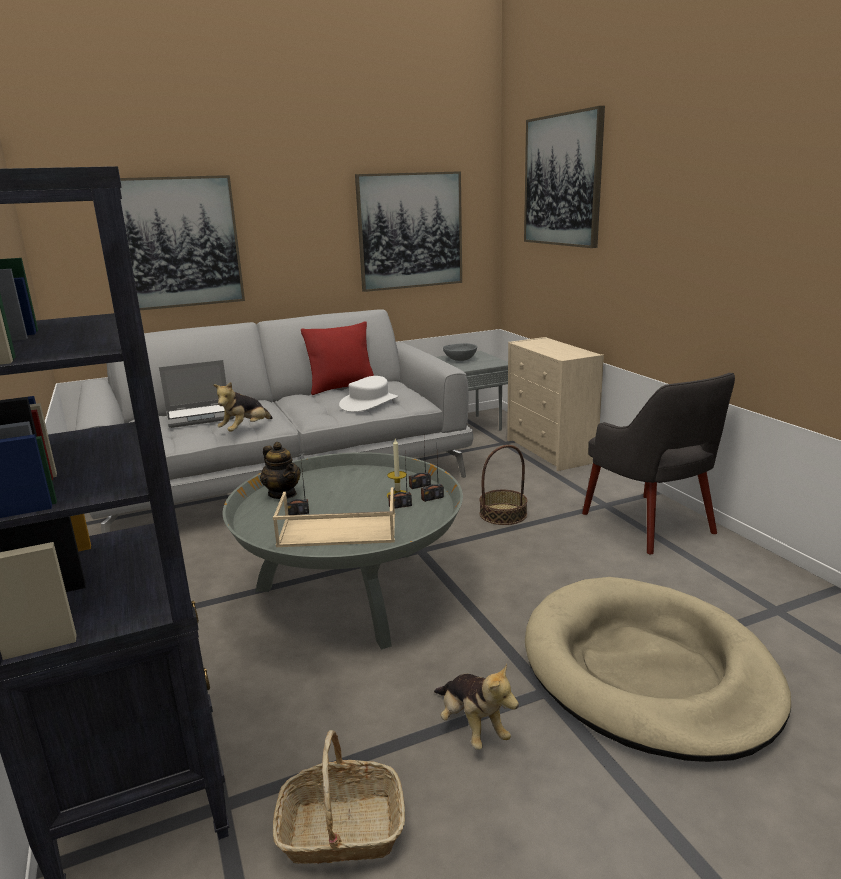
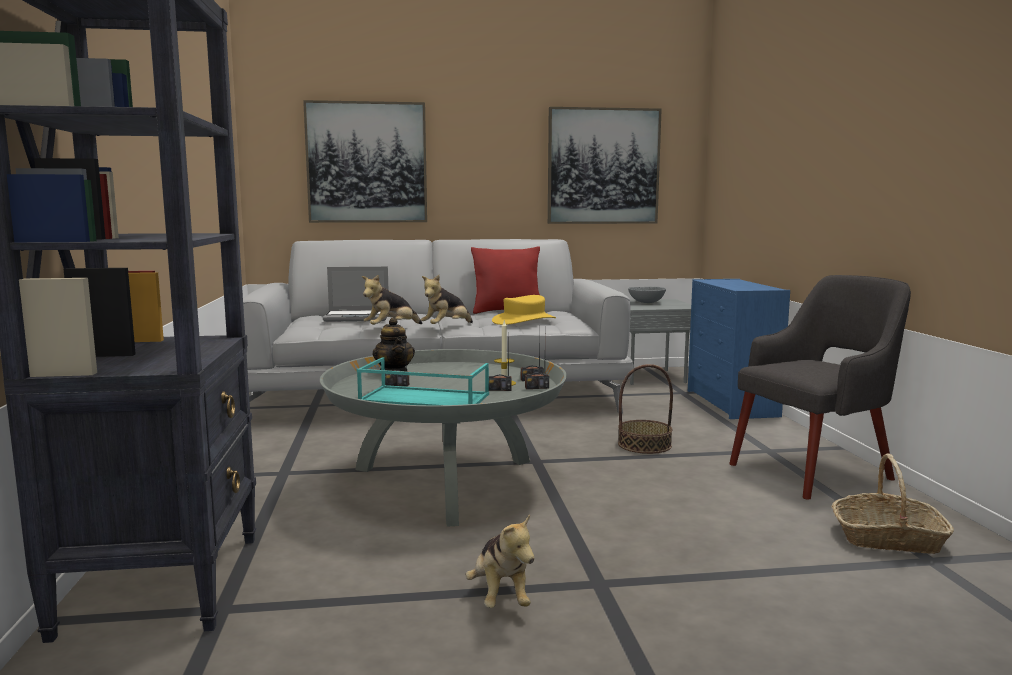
camera: 15 degrees right, 10 degrees down
(300, 421) = (446, 327): none -> plush toy
(336, 531) = (422, 398): beige tray -> turquoise tray
(341, 830) = (318, 646): basket -> basket (888, 538)
(369, 403) = (524, 321): white hat -> yellow hat
(551, 451) = (732, 403): beige dresser -> blue dresser
(562, 180) = (759, 109): picture -> none
(647, 671) = (729, 586): beige dog bed -> none
(649, 524) = (812, 471): grey armchair -> grey armchair turned 105 degrees counterclockwise

